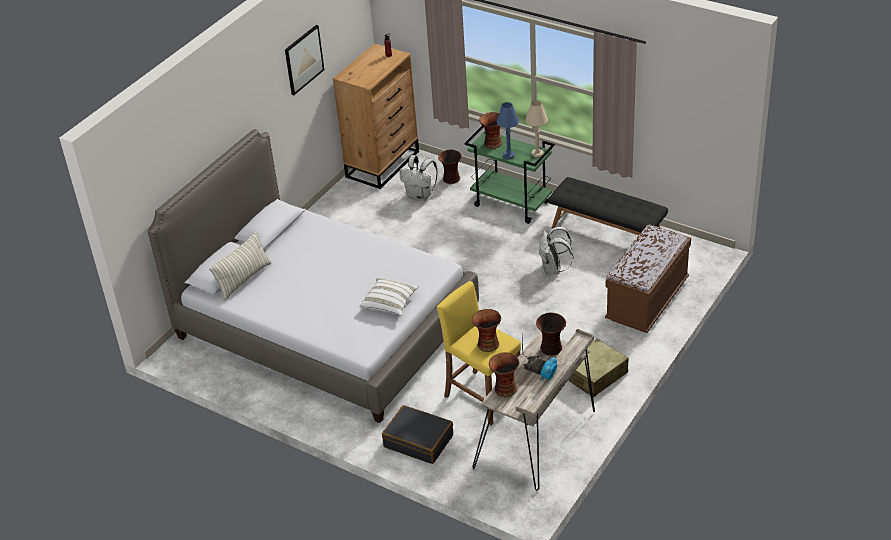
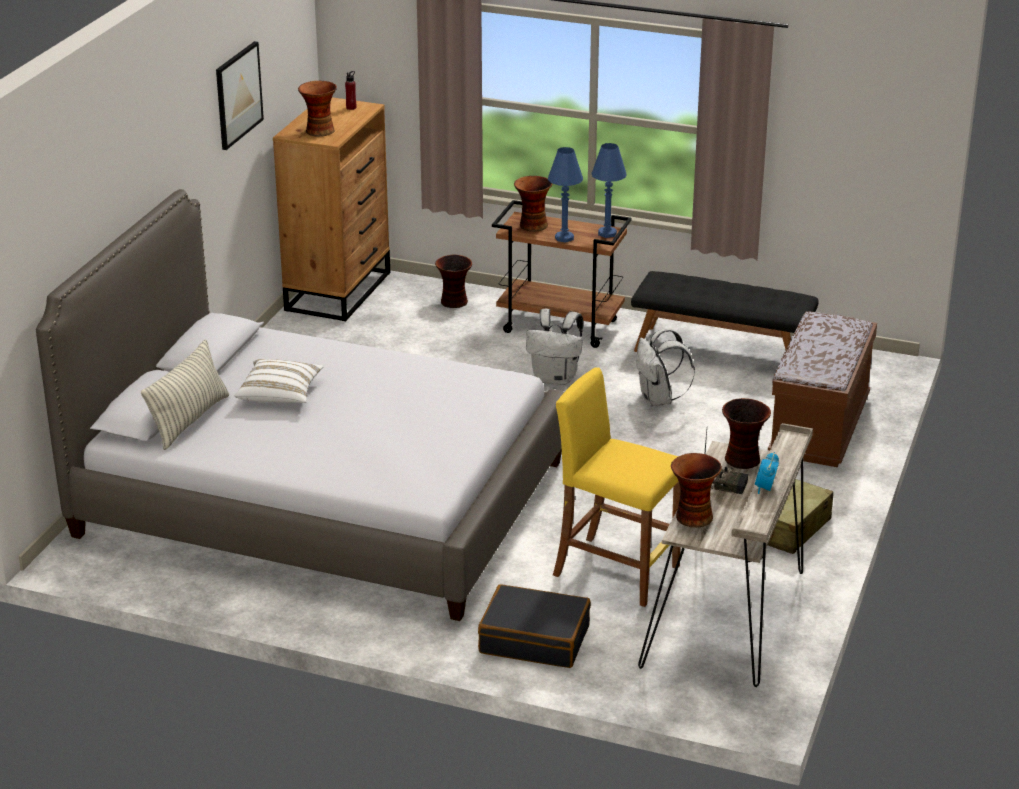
camera: 15 degrees left, 10 degrees down
(389, 303) = (448, 432): white pillow -> white pillow (280, 394)
(420, 196) = (413, 325): white backpack -> white backpack (556, 378)
(487, 344) = (636, 464): vase -> vase (319, 131)
(512, 204) = (561, 326): green cart -> brown cart
(537, 154) = (607, 233): beige table lamp -> blue table lamp

